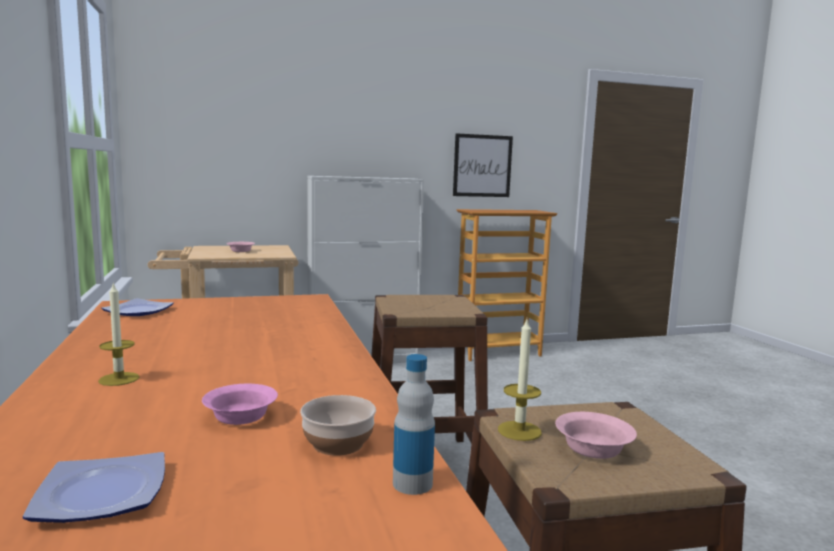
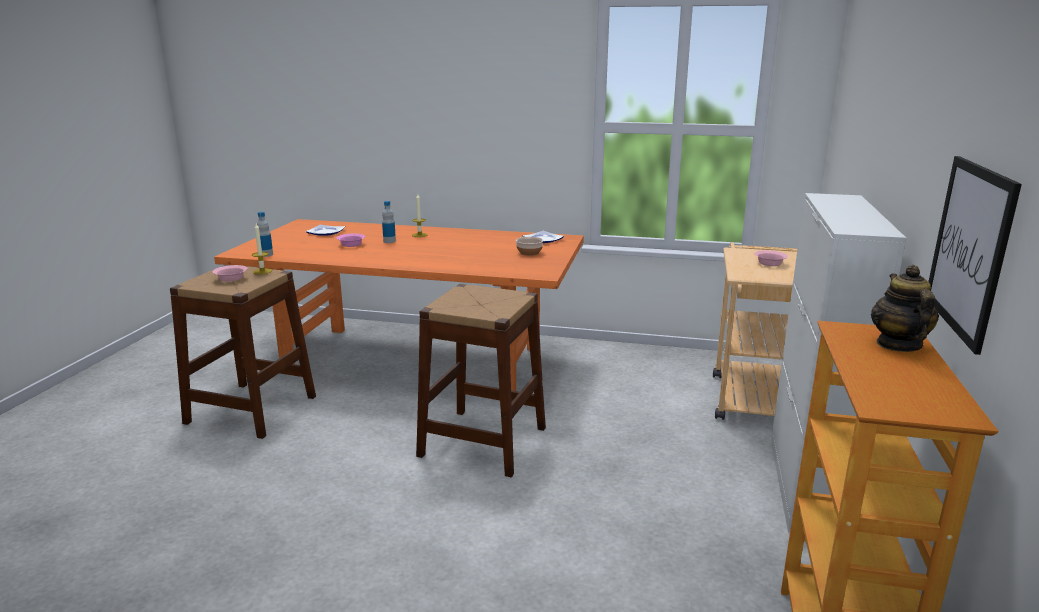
camera: 120 degrees right, 10 degrees up
(190, 390) = (389, 241): none -> bottle
(338, 443) = (307, 252): bowl -> bowl (529, 253)
(482, 210) = (898, 345): none -> teapot

